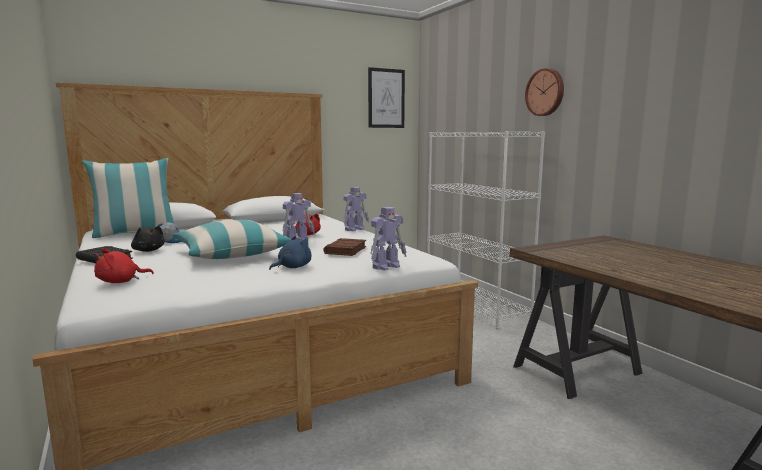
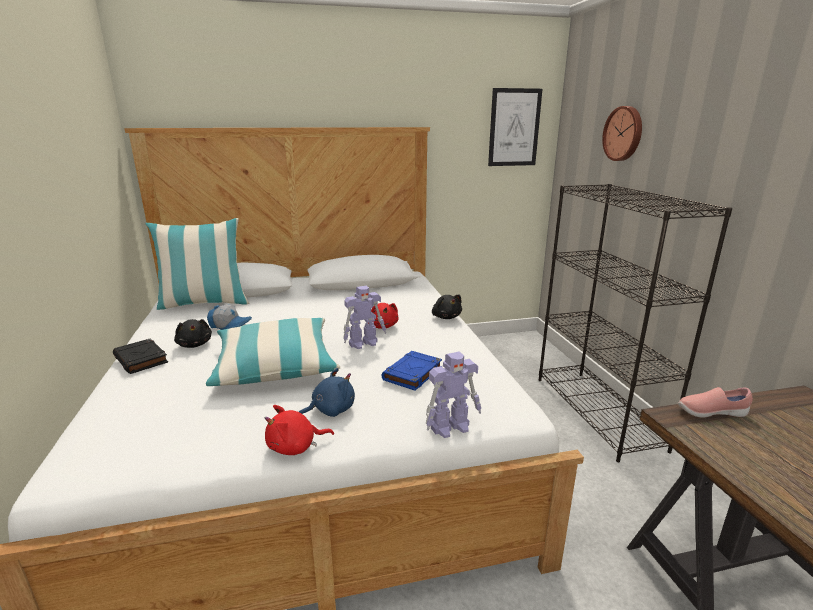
camera: 15 degrees right, 10 degrees up
(120, 282) = (121, 422): red plush toy -> red plush toy (295, 447)
(345, 250) = (412, 374): brown book -> blue book
(355, 229) = (446, 317): toy robot -> black plush toy
(476, 306) = (597, 412): white bookcase -> black bookcase
(545, 92) = (744, 146): wall clock -> wall clock (624, 133)
(551, 246) = (710, 413): none -> pink shoe

